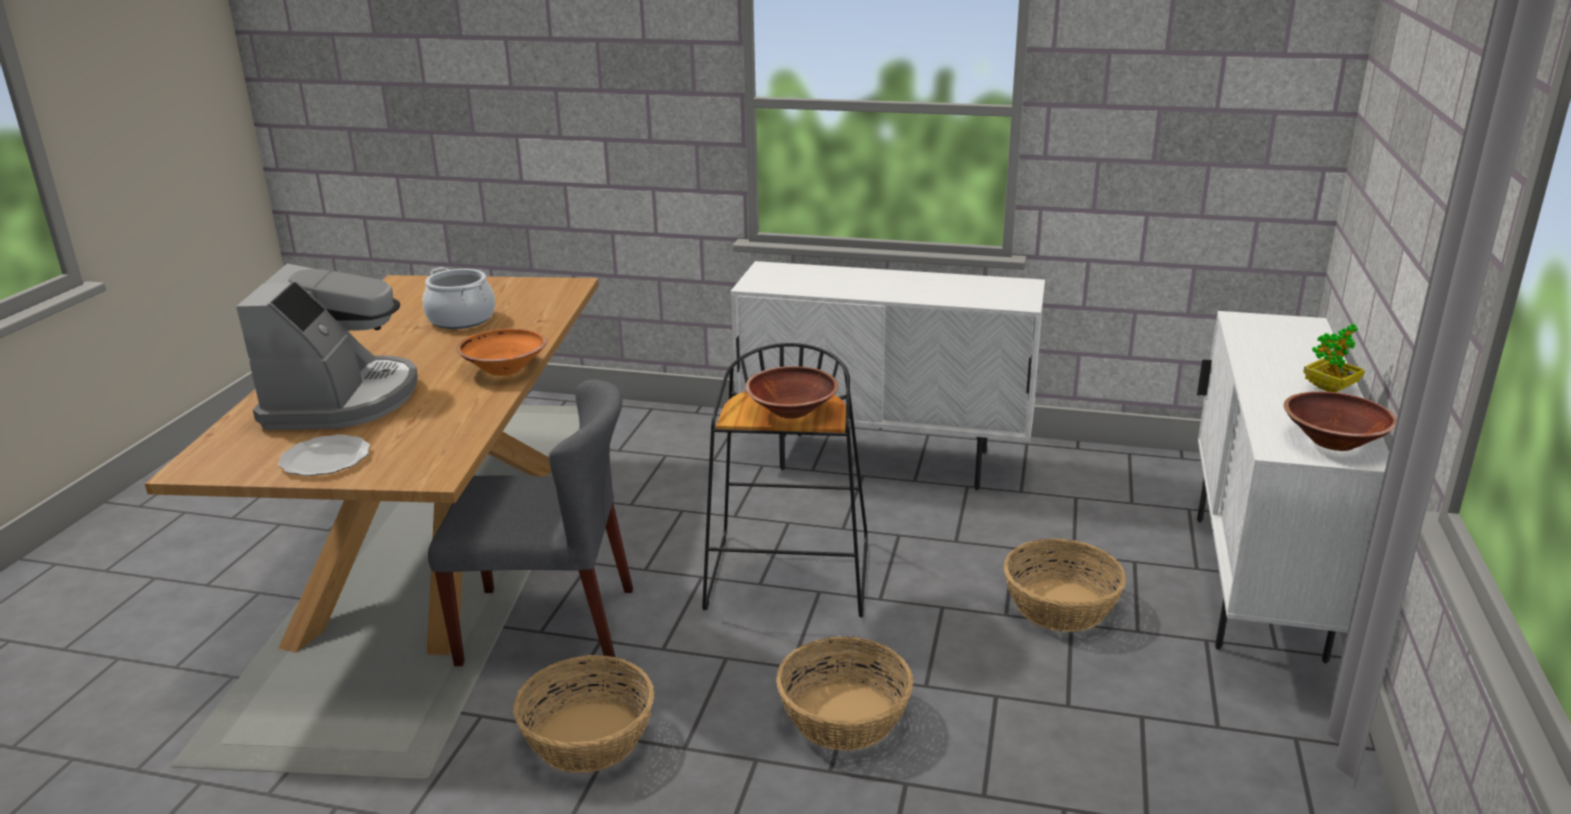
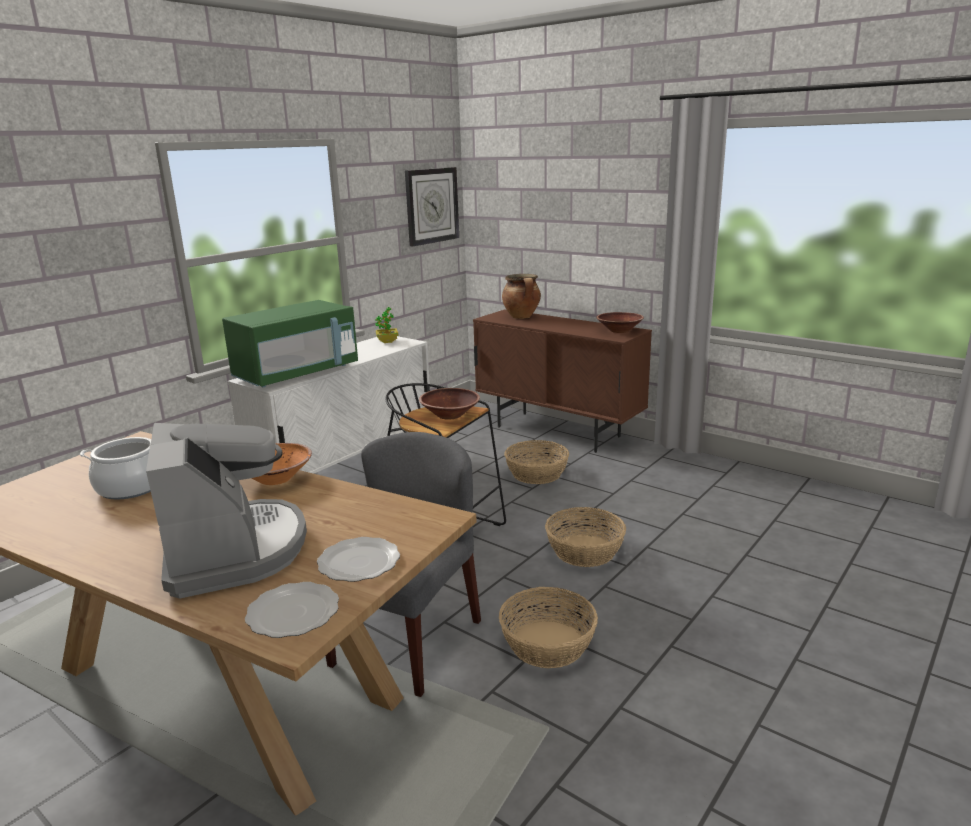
camera: 65 degrees left, 5 degrees down
(230, 457) = (293, 614): none -> plate
(342, 399) = (234, 550): coffee machine -> coffee machine turned 45 degrees clockwise
(809, 283) = (297, 374): none -> green microwave
(1256, 585) = (558, 432): white cabinet -> brown cabinet
(1257, 82) = (431, 205): none -> wall clock
(1292, 342) = (522, 317): none -> cooking pot
(1330, 388) = (572, 322): potted plant -> potted plant (387, 341)

